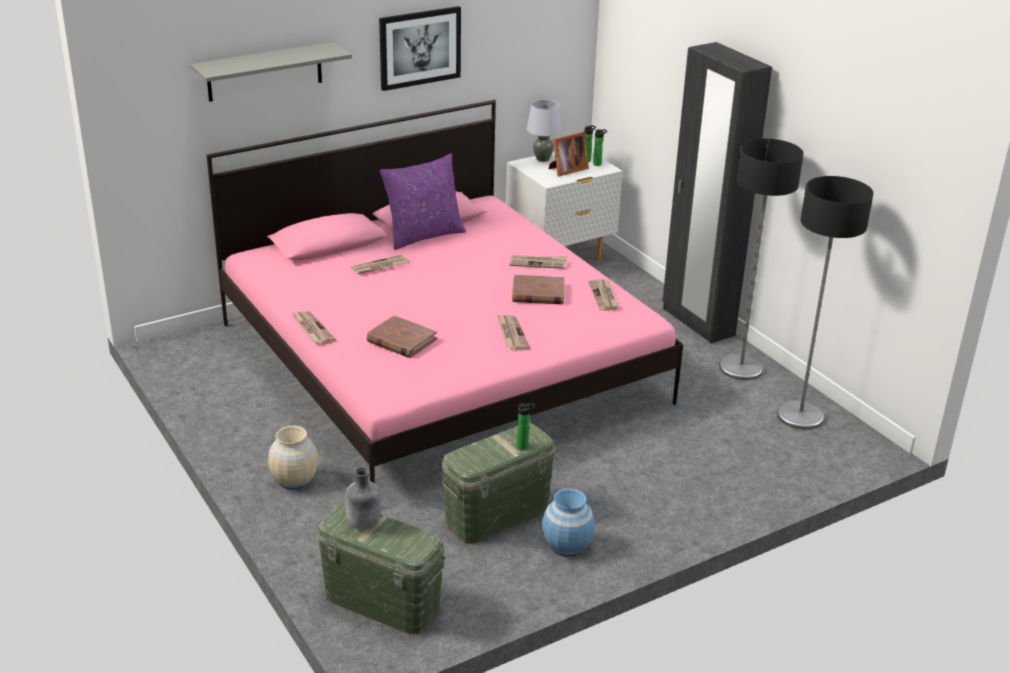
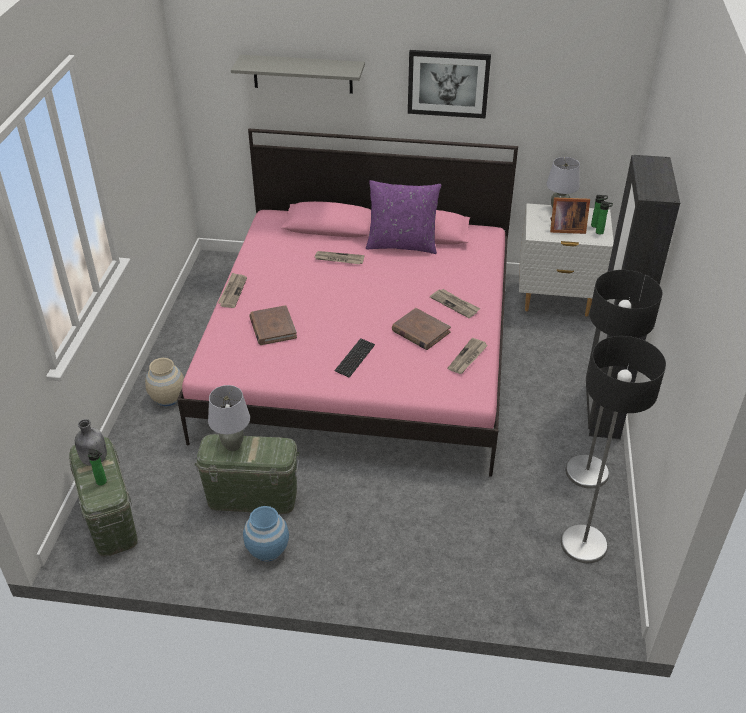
camera: 40 degrees right, 10 degrees up
(483, 451) = (233, 445): none -> grey table lamp
(511, 334) = (355, 358): newspaper -> keyboard
(524, 446) = (263, 457): bottle -> bottle (102, 482)

